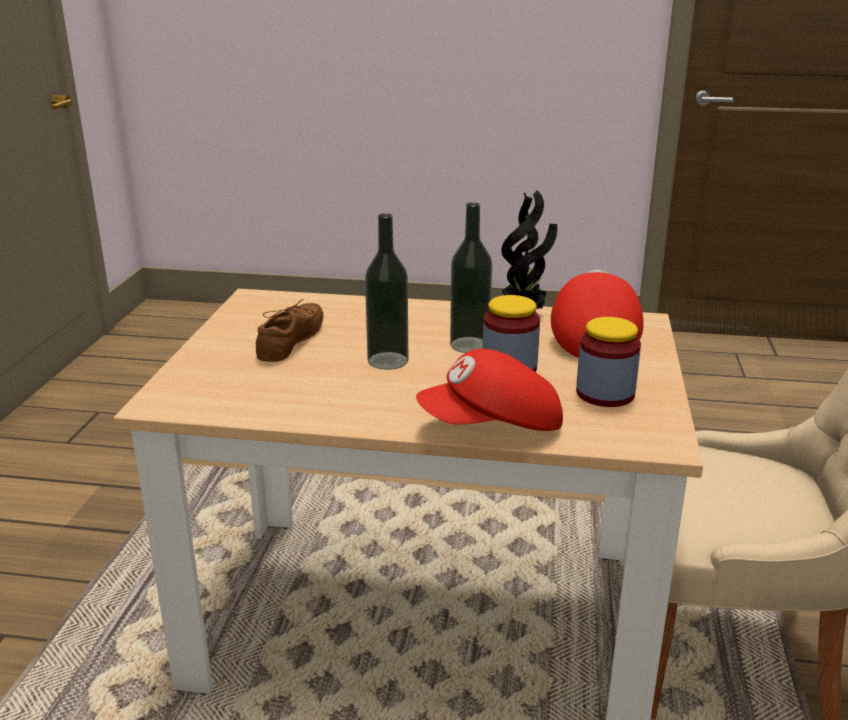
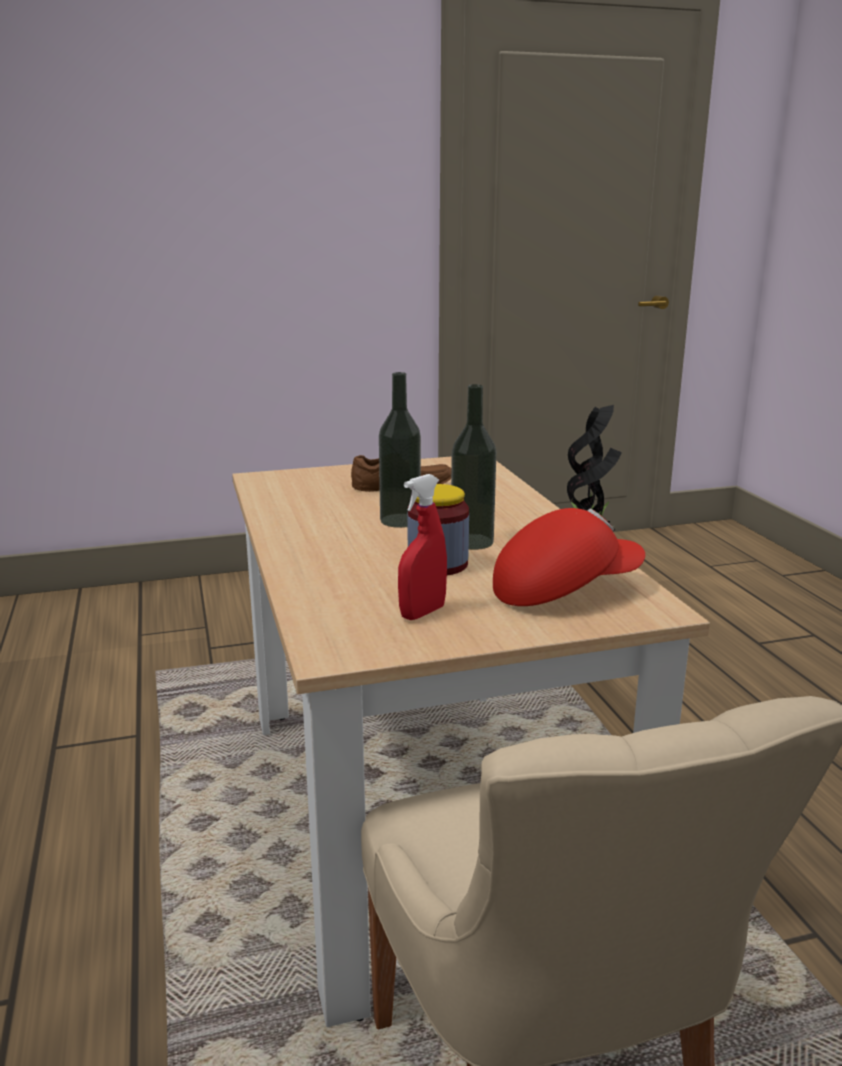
camera: 65 degrees right, 5 degrees down
(493, 427) = (305, 576): red cap -> none
(605, 393) = (422, 613): jar -> red spray bottle

